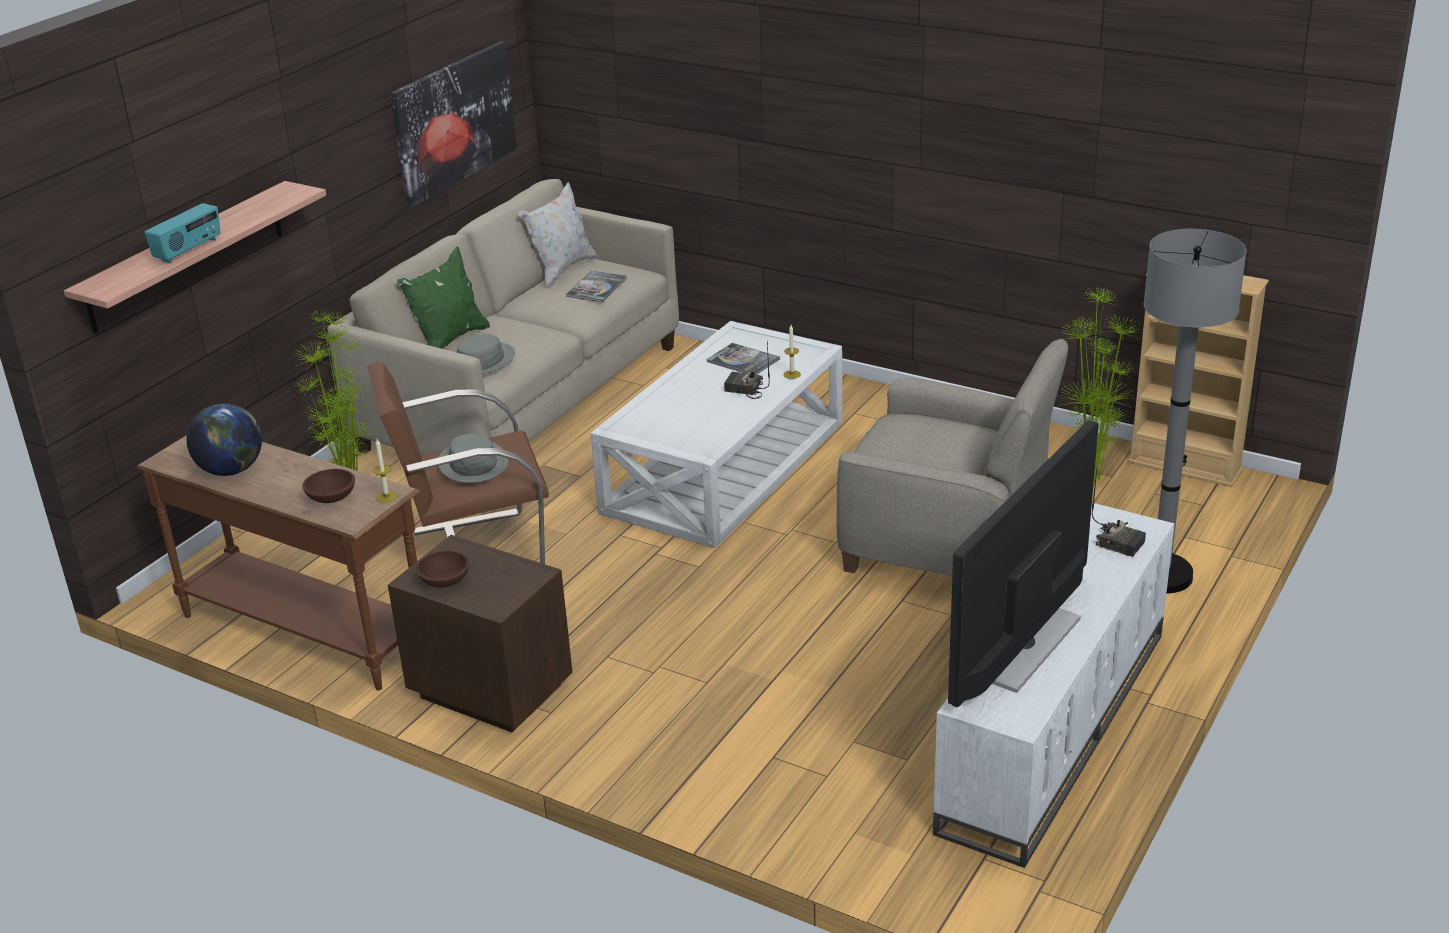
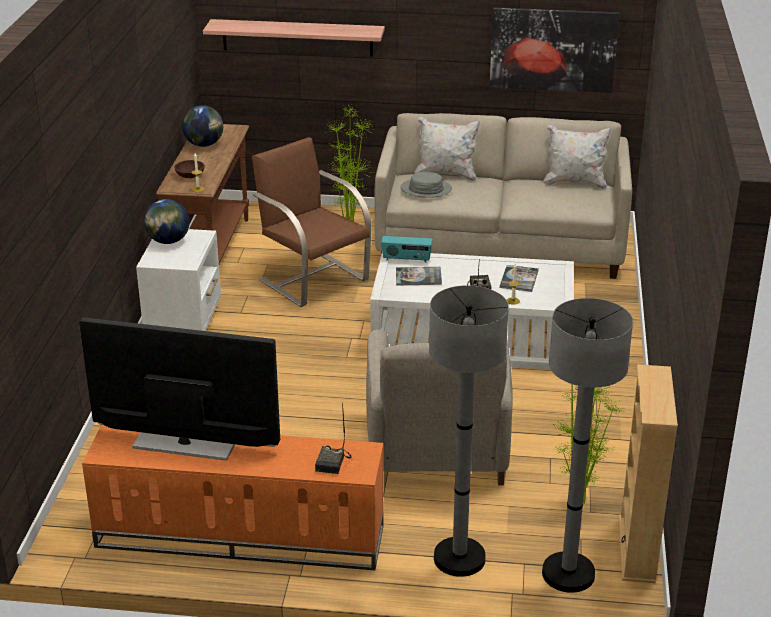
camera: 65 degrees right, 0 degrees up
(189, 250) = (273, 30): radio -> radio (406, 259)
(445, 581) = (168, 241): brown bowl -> globe
(449, 341) = (446, 174): green pillow -> white pillow
(473, 463) = (315, 223): grey hat -> none
(490, 690) = (185, 321): brown nightstand -> white nightstand
(597, 287) = (557, 199): book -> book (418, 277)
(1056, 731) = (238, 537): white tv stand -> orange tv stand
(1210, 515) = (568, 574): none -> grey floor lamp

